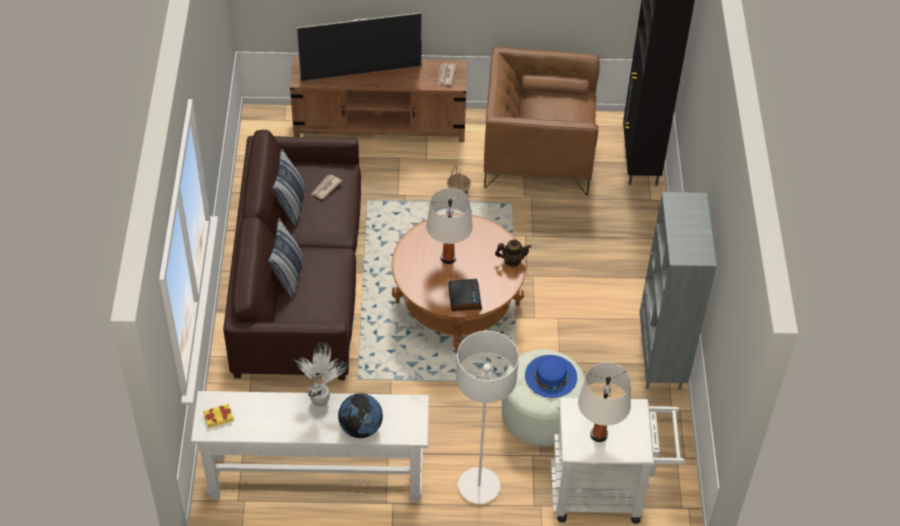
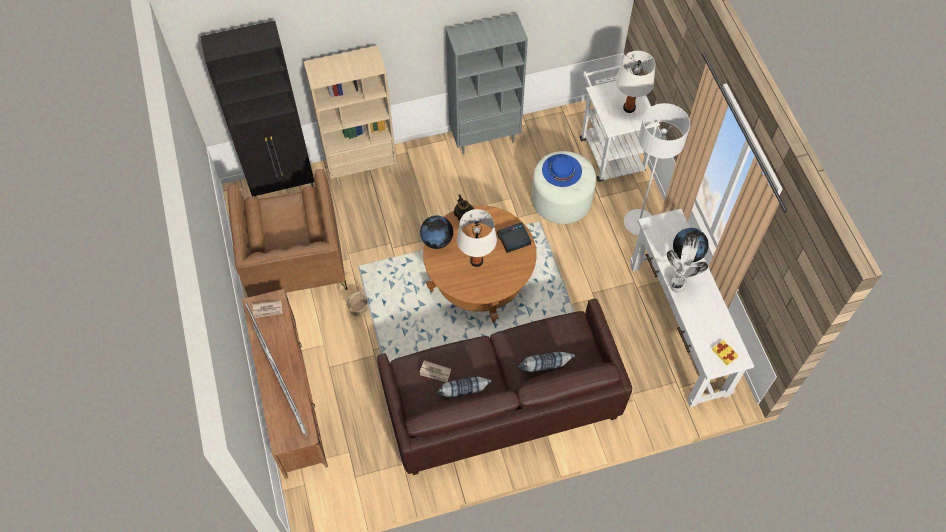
camera: 105 degrees left, 10 degrees up
(488, 230) = (437, 240): none -> globe
(646, 232) = (362, 167): none -> beige bookcase

